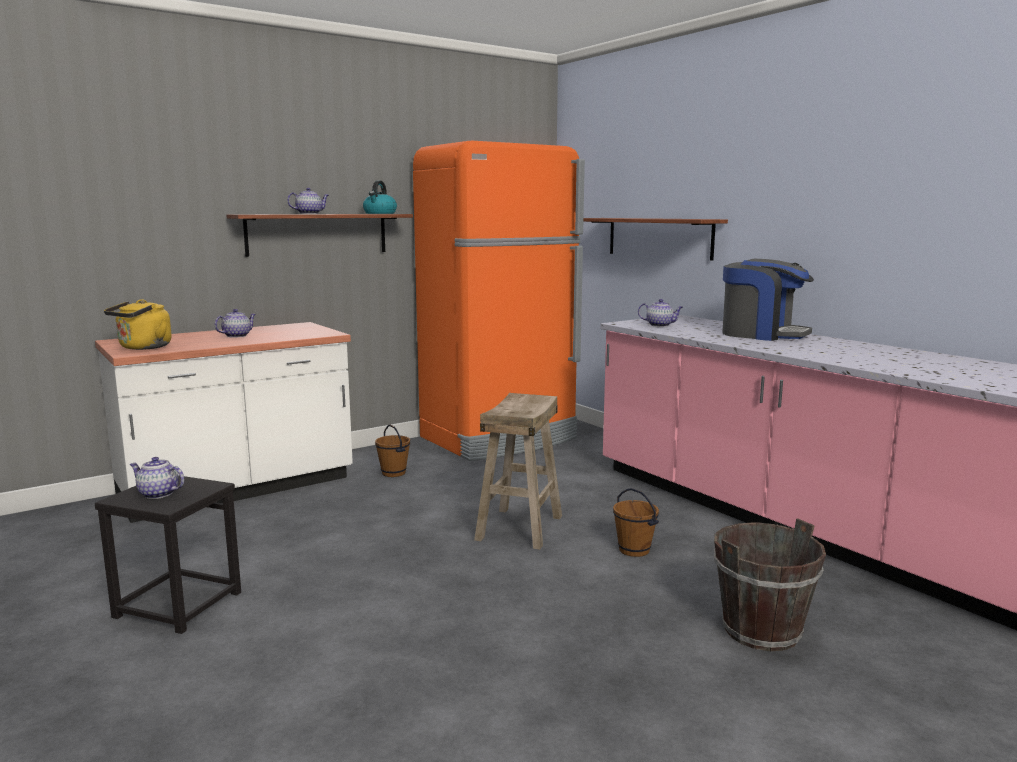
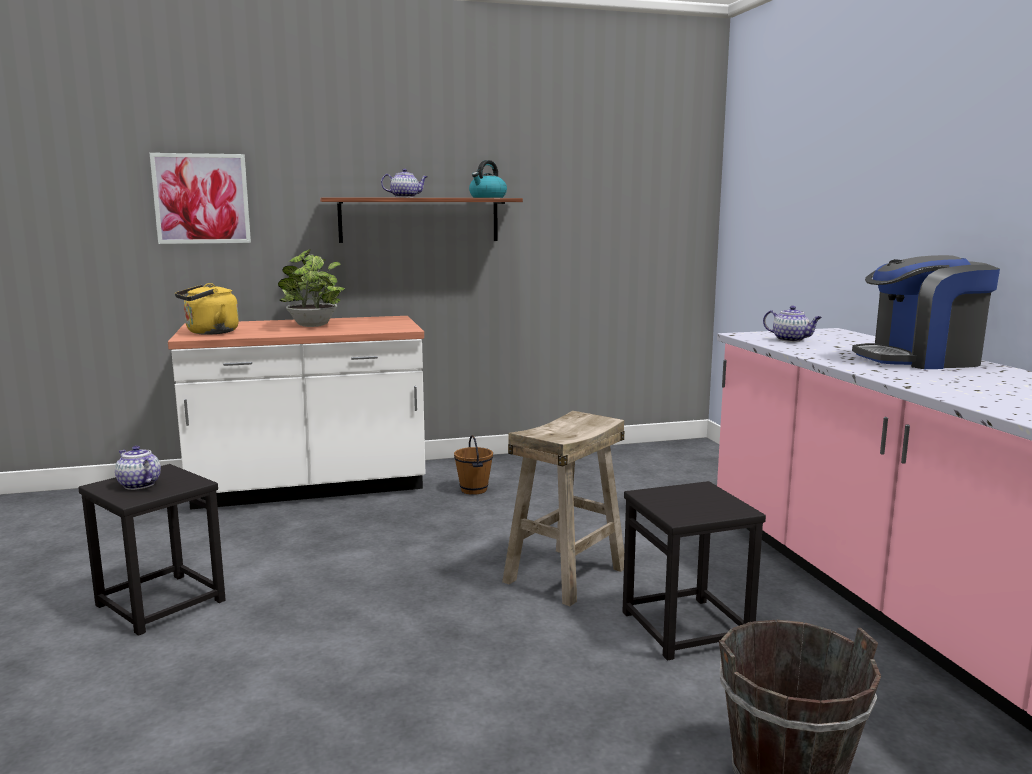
camera: 20 degrees right, 0 degrees up
(109, 216) = (201, 198): none -> picture
(237, 336) = (312, 326): teapot -> potted plant
(500, 439) = (620, 464): orange fridge -> none
(634, 550) = (687, 627): brown bucket -> black stool
(659, 237) = (824, 227): shelf -> none
(762, 334) = (920, 360): coffee machine -> coffee machine turned 120 degrees clockwise

